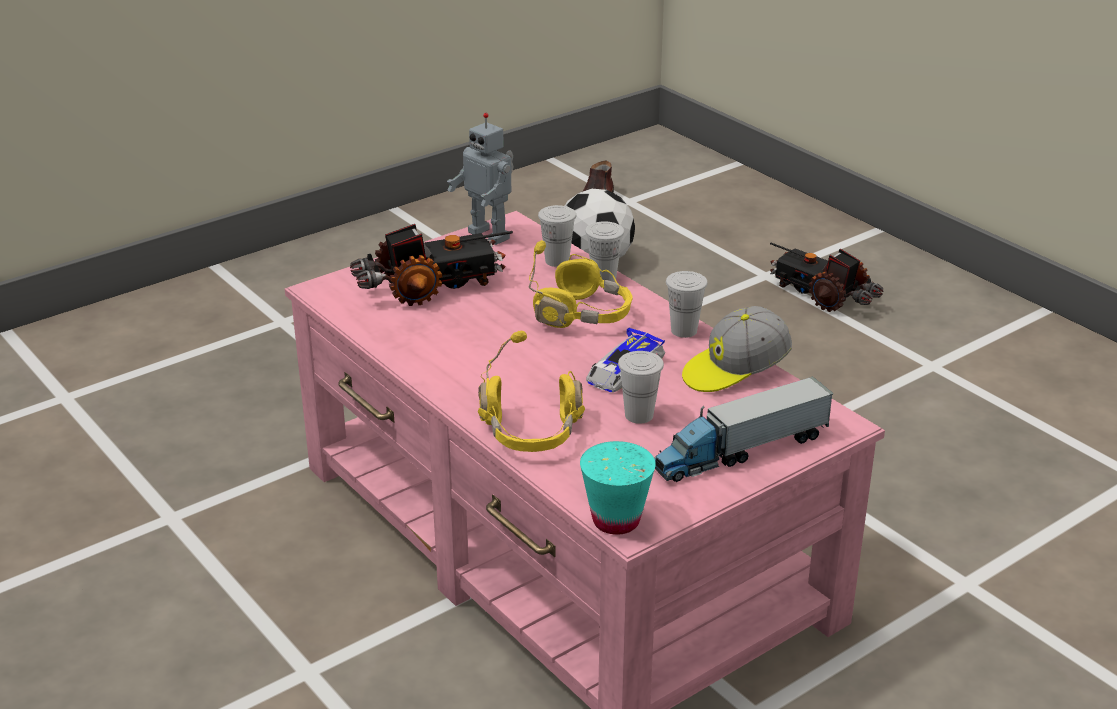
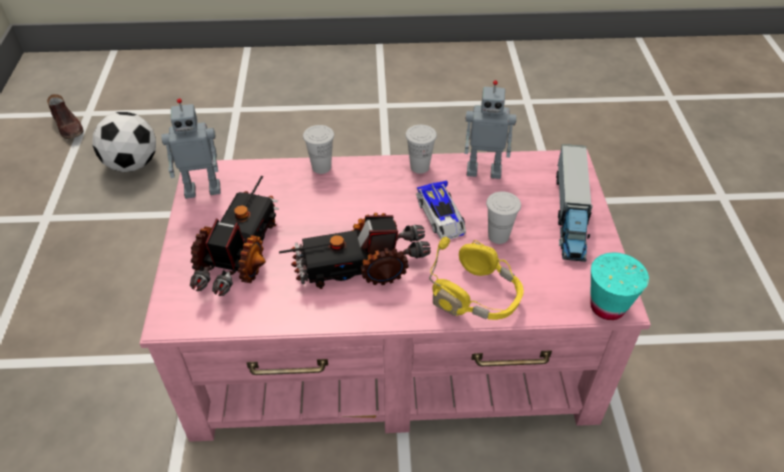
camera: 55 degrees left, 15 degrees up
(557, 261) = (276, 176): white cup -> none
(583, 315) = (358, 200): yellow headphones -> none
(735, 371) = (484, 171): cap -> toy robot
(822, 295) = (280, 101): toy truck -> toy truck (359, 266)

